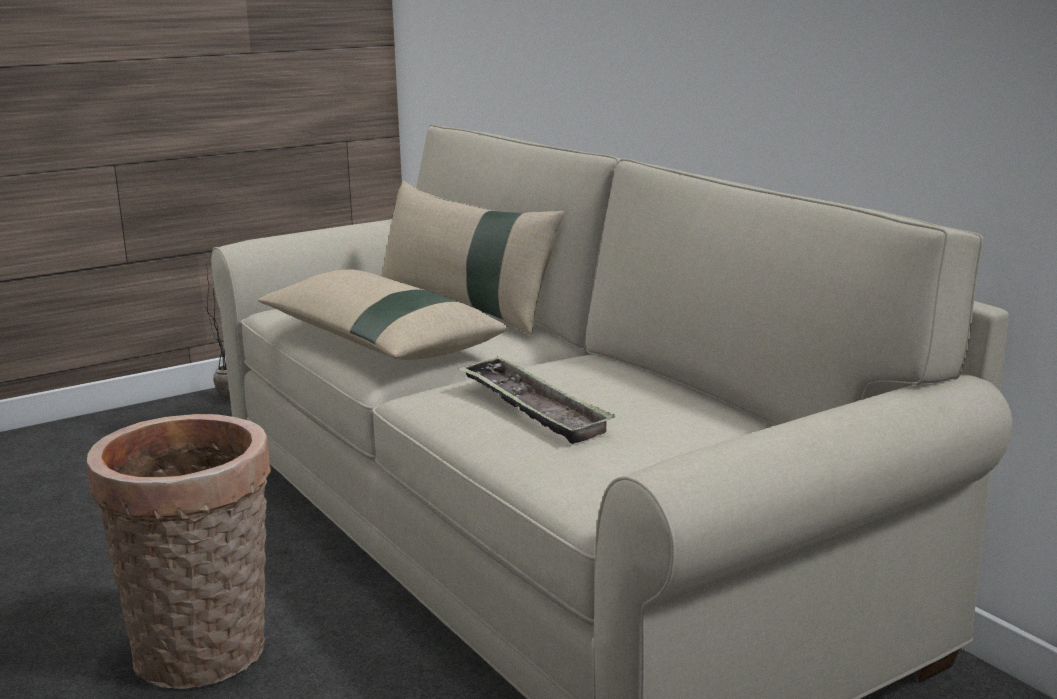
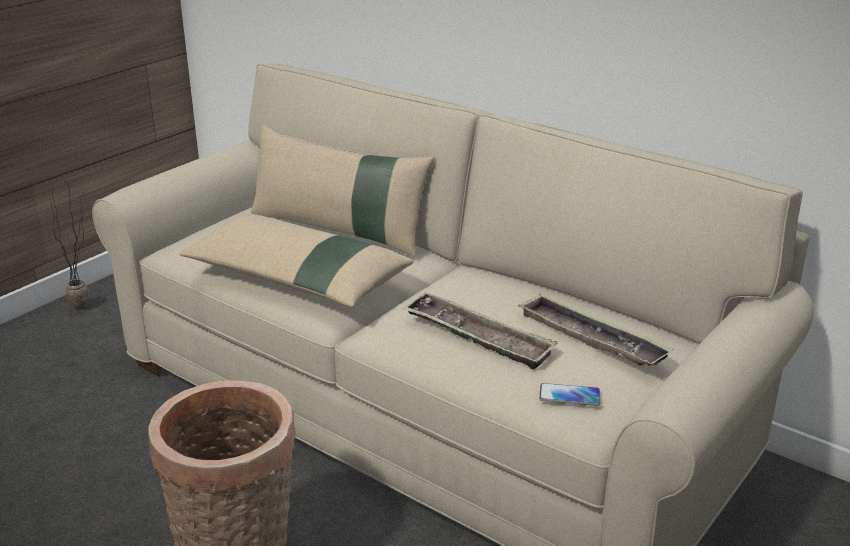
camera: 20 degrees left, 10 degrees up
(595, 473) = (569, 395): none -> phone
(676, 425) = (591, 338): none -> tray

